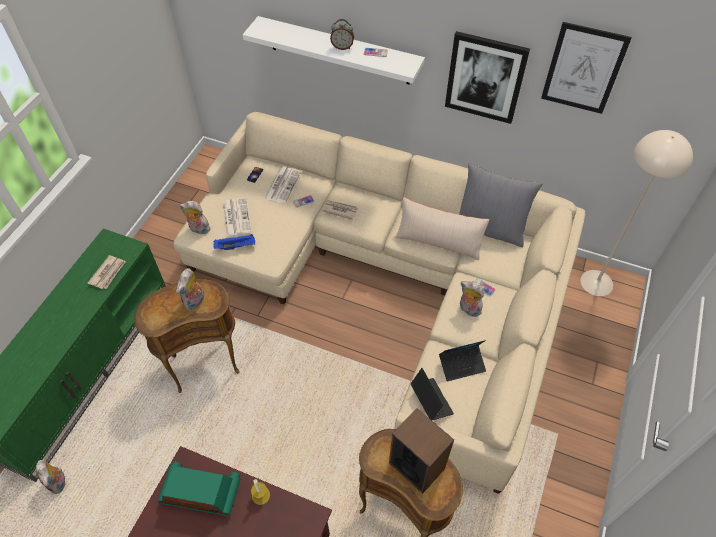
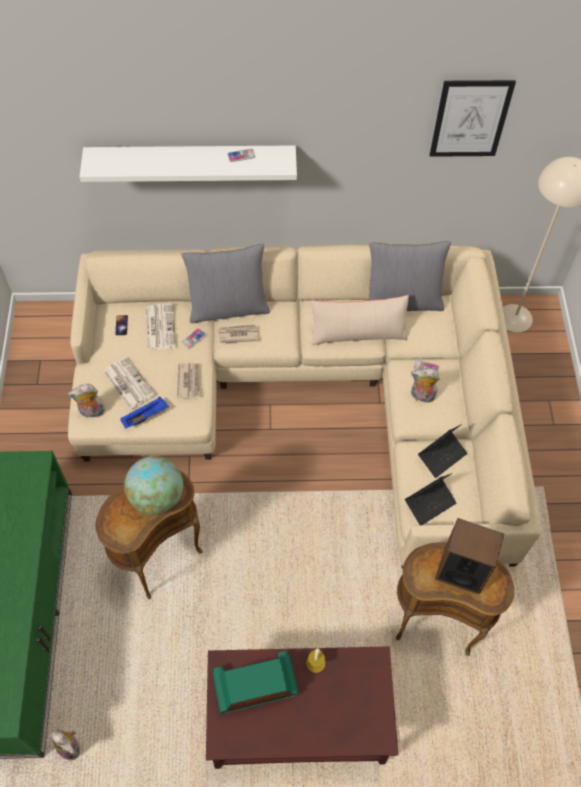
camera: 25 degrees left, 5 degrees up
(108, 273) = (27, 501): newspaper -> newspaper (189, 381)
(195, 302) = (157, 497): plush toy -> globe
(342, 47) = (202, 159): alarm clock -> none
(343, 188) = (228, 307): none -> grey pillow
(431, 400) = (430, 503): laptop -> laptop turned 105 degrees clockwise
(485, 77) = (366, 150): picture -> none

